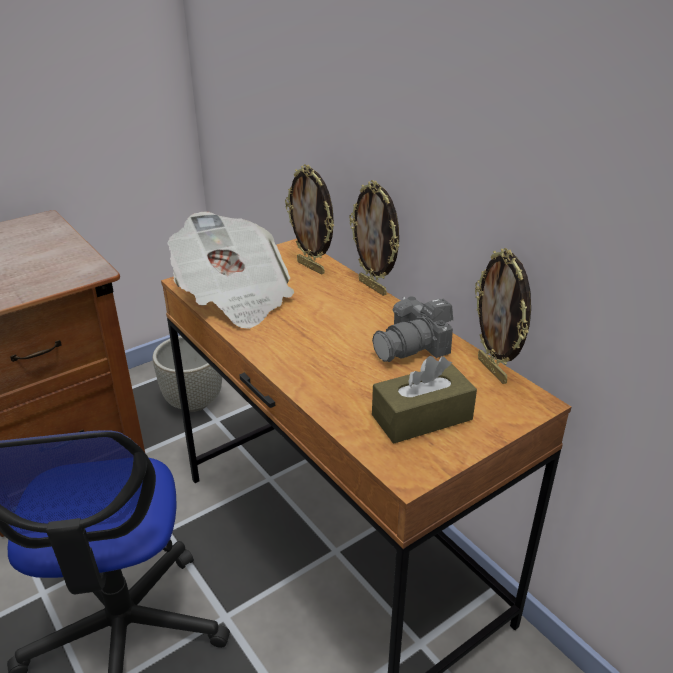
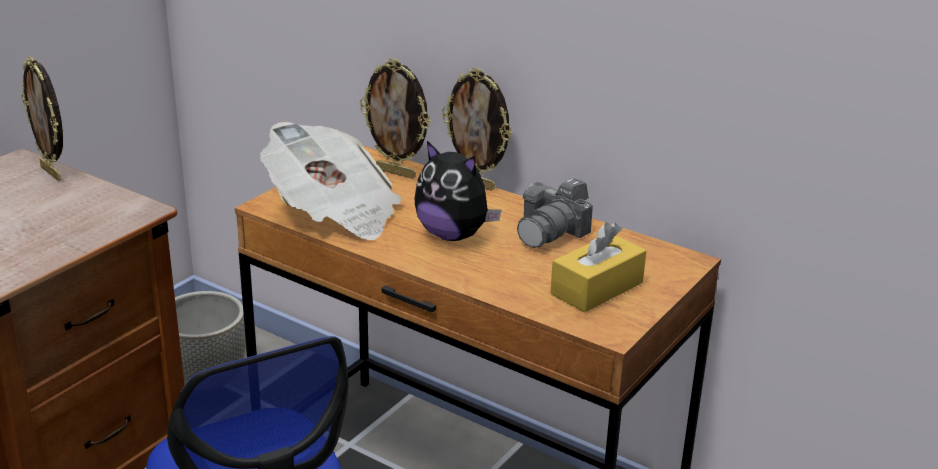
camera: 20 degrees left, 5 degrees down
(321, 335) = (453, 235): none -> plush toy
(422, 417) = (597, 288): brown tissue box -> yellow tissue box
(493, 370) = (638, 240): picture frame -> picture frame (52, 173)

